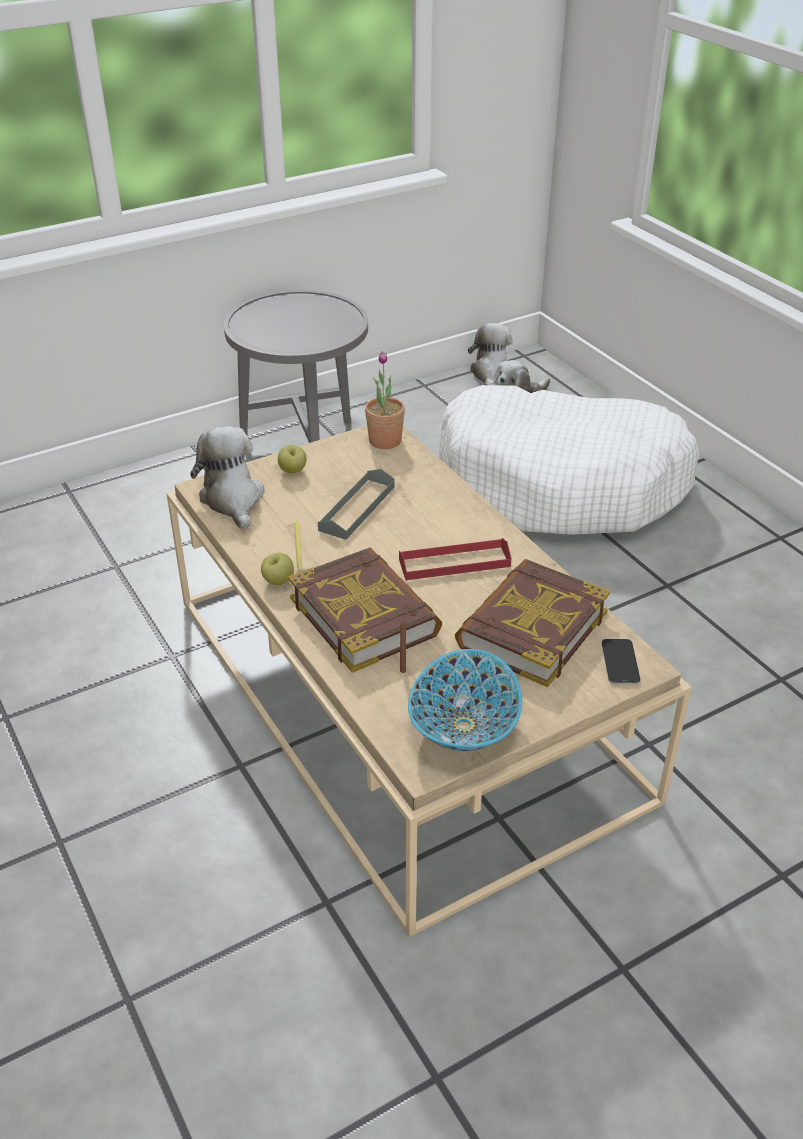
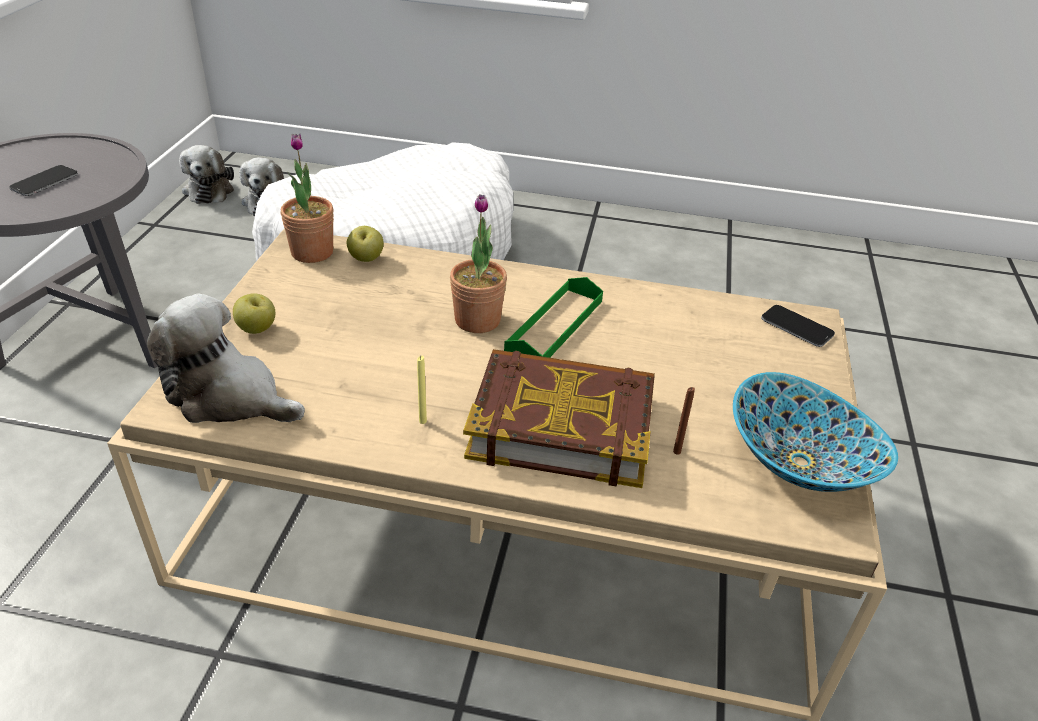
camera: 50 degrees left, 0 degrees up
(278, 582) = (424, 450): apple -> apple (366, 259)
(293, 327) = (44, 182): none -> phone
(357, 508) = (386, 328): grey tray -> none
(414, 533) = (477, 320): none -> potted plant
(454, 563) = (555, 326): red tray -> green tray
(491, 374) = (209, 189): plush toy -> plush toy turned 150 degrees counterclockwise
(531, 629) = (702, 342): book -> none

